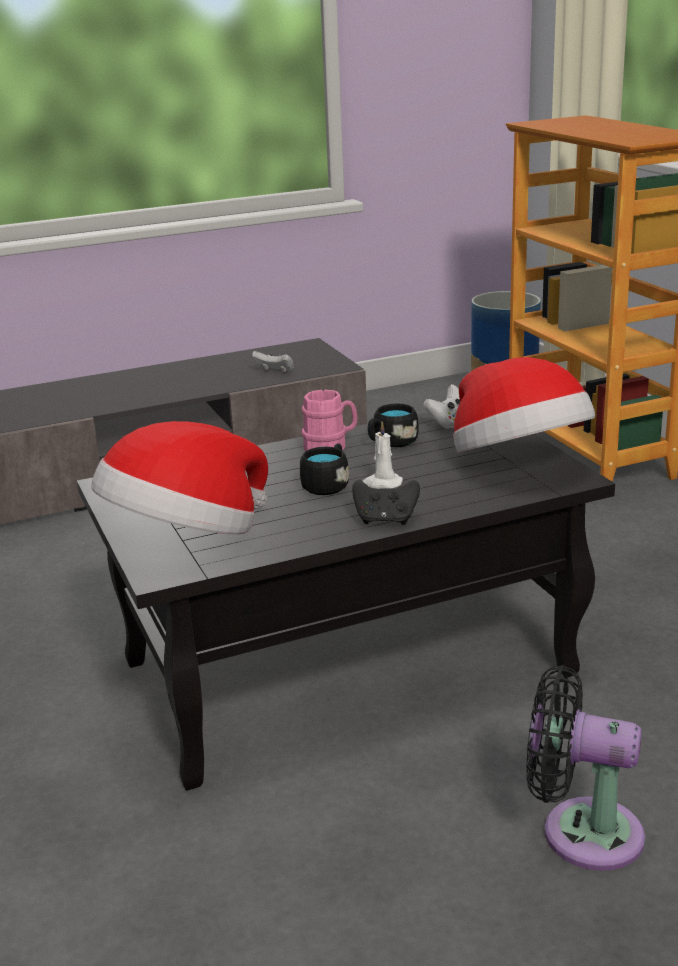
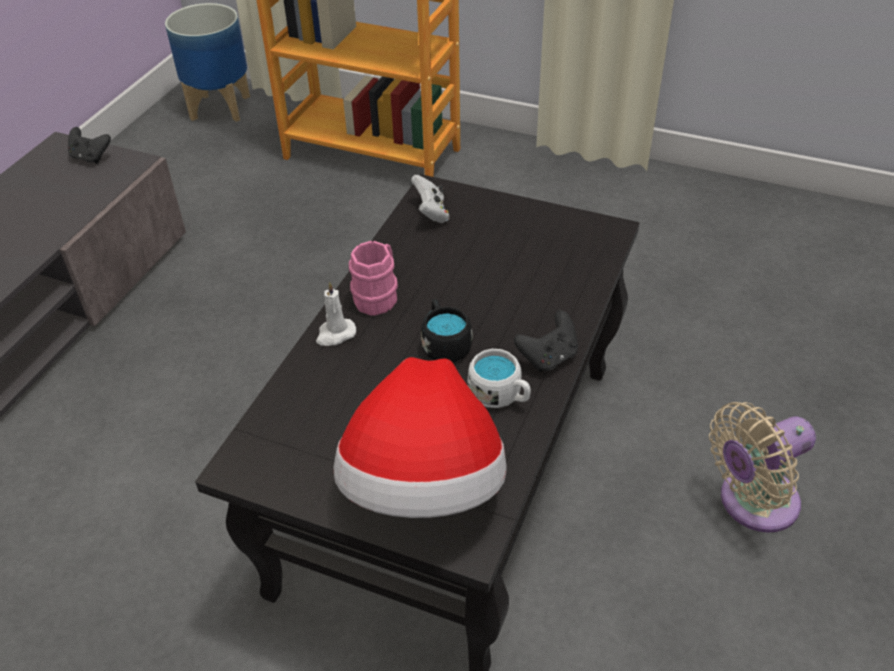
camera: 45 degrees left, 20 degrees up
(275, 372) = (73, 198): white game controller -> none
(314, 522) = (500, 395): none -> white mug
(318, 356) = (91, 157): none -> black game controller
(381, 483) = (484, 316): white candle -> white candle (335, 334)
(391, 442) = (420, 262): black mug -> none
(518, 462) = (547, 234): hat -> none
(581, 832) = (751, 503): black fan -> beige fan

